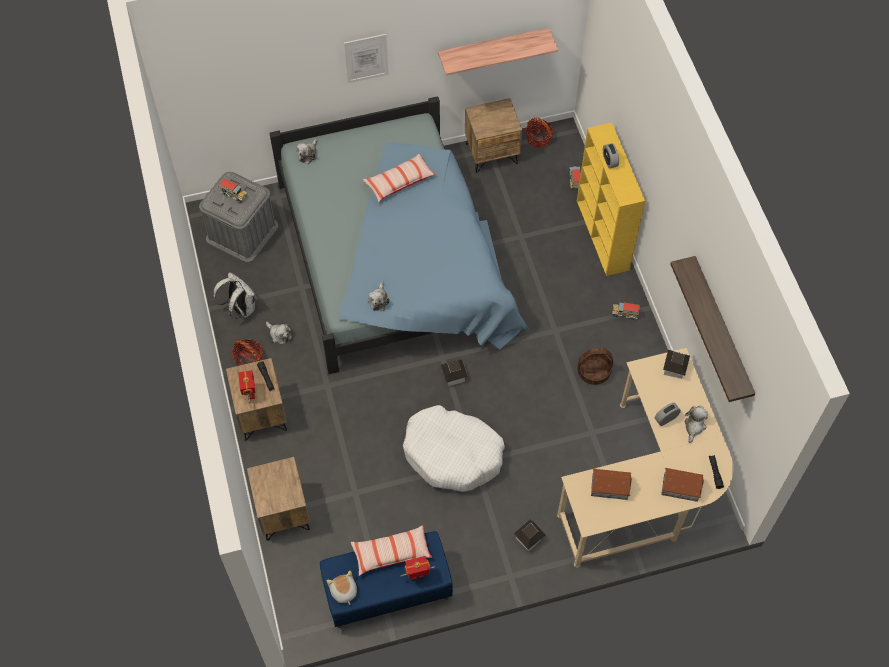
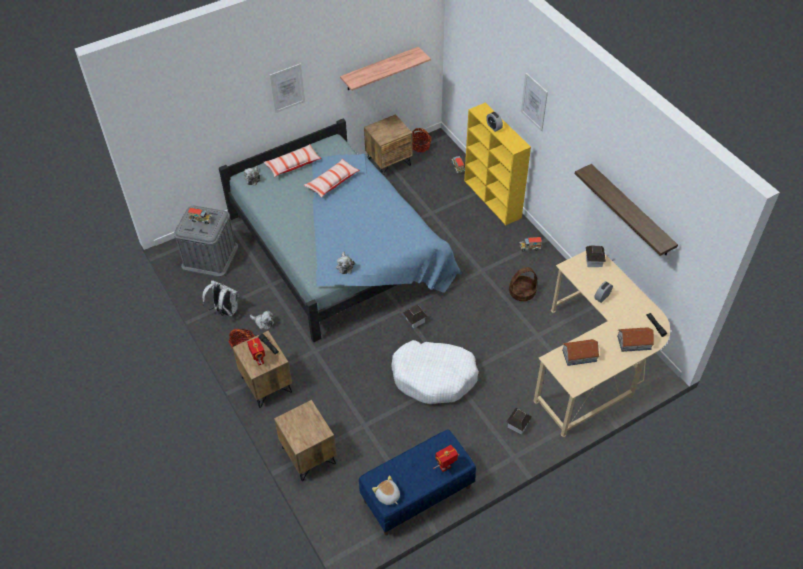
camera: 15 degrees left, 10 degrees down
(391, 553) = (417, 455): pillow -> pillow (293, 164)
(655, 153) = (534, 102): none -> picture
(694, 426) = (625, 297): plush toy -> none

